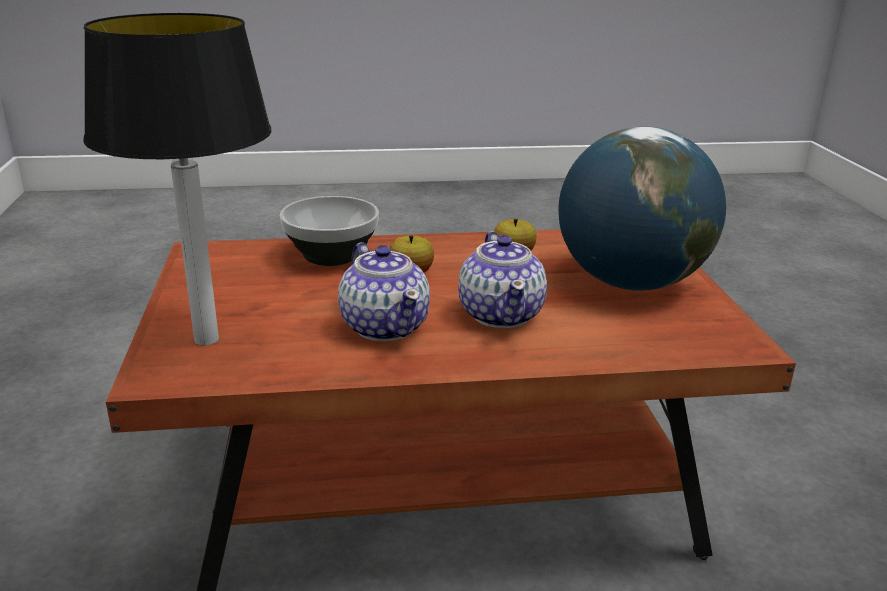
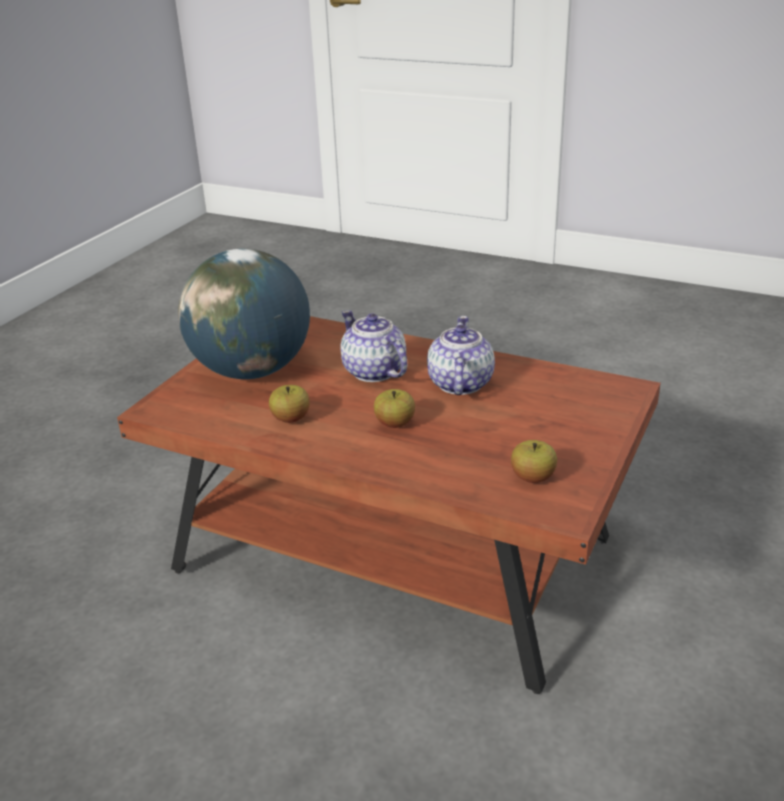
camera: 145 degrees left, 5 degrees up
(208, 339) = (586, 406): table lamp -> none
(240, 265) = (532, 478): none -> apple
(332, 255) = (440, 466): bowl -> none
(501, 314) = (374, 372): teapot -> teapot turned 60 degrees counterclockwise

